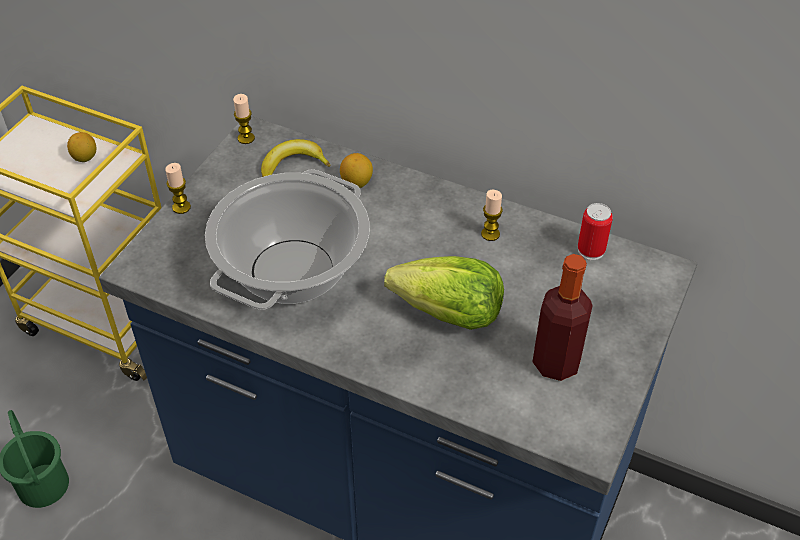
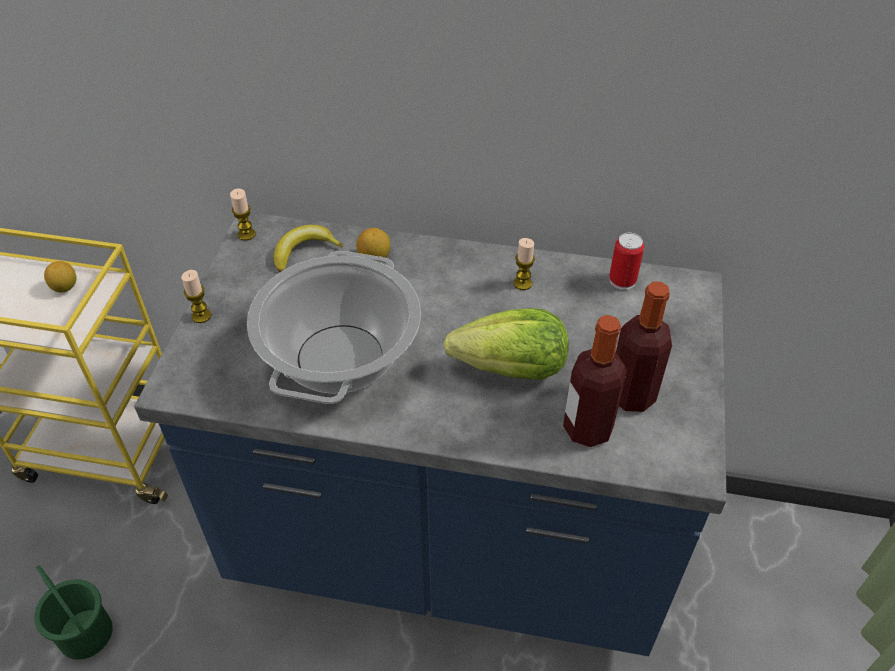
camera: 15 degrees left, 0 degrees up
(500, 385) = (587, 429): none -> bottle

